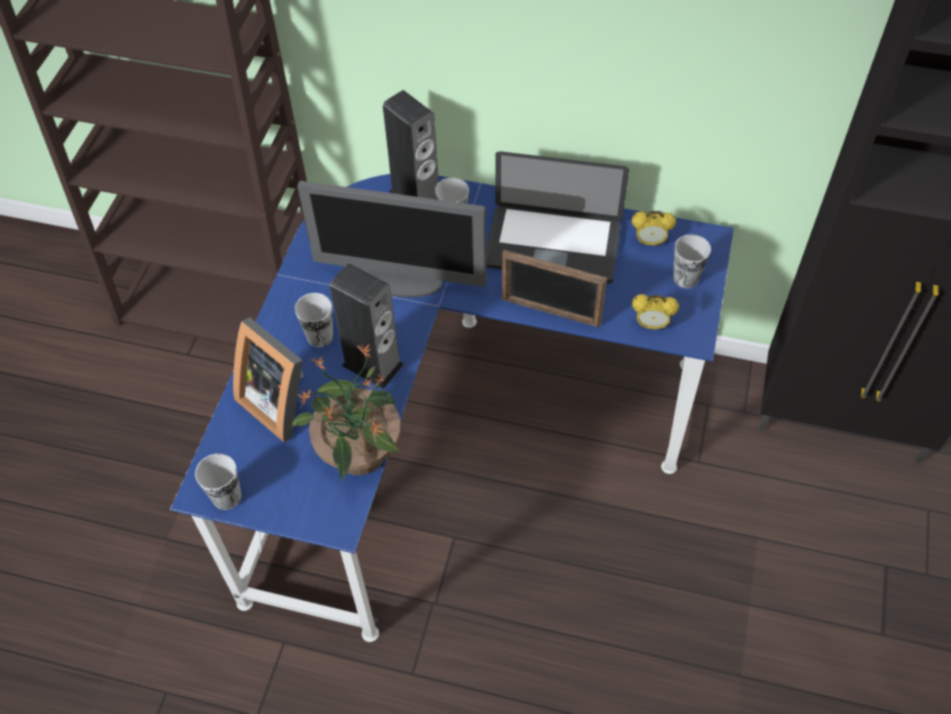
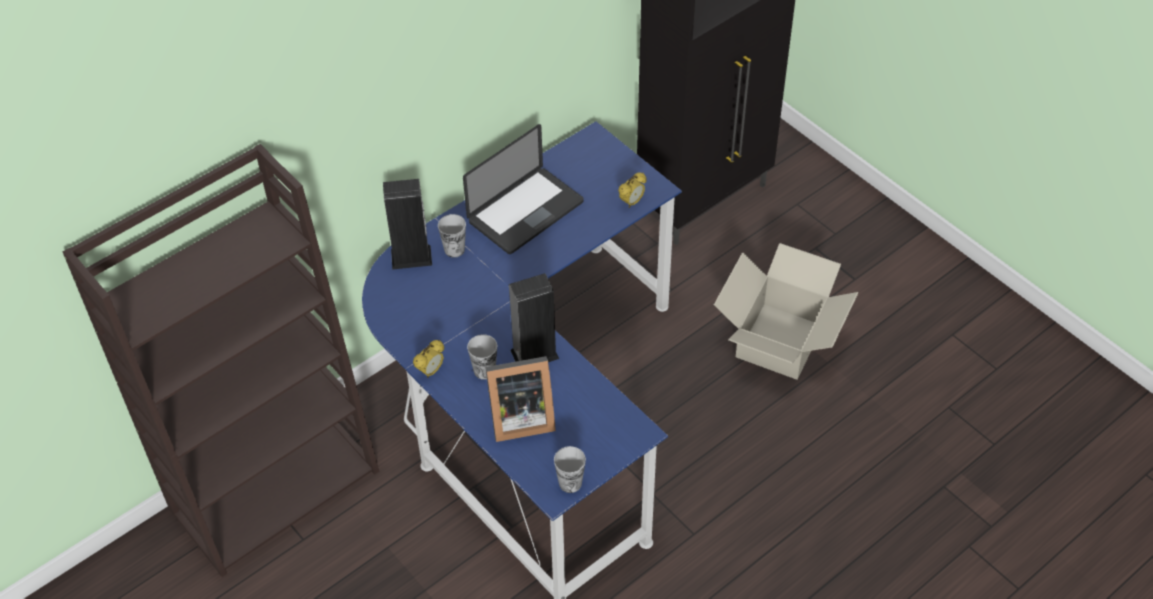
camera: 55 degrees left, 5 degrees down
(359, 454) = (598, 396): potted plant -> none
(400, 280) = (478, 304): monitor -> none
(550, 312) = (577, 243): picture frame -> none
(650, 242) = (569, 165): alarm clock -> alarm clock (431, 371)
(685, 278) = (612, 166): cup -> none
(725, 608) = (780, 341): none -> cardboard box

